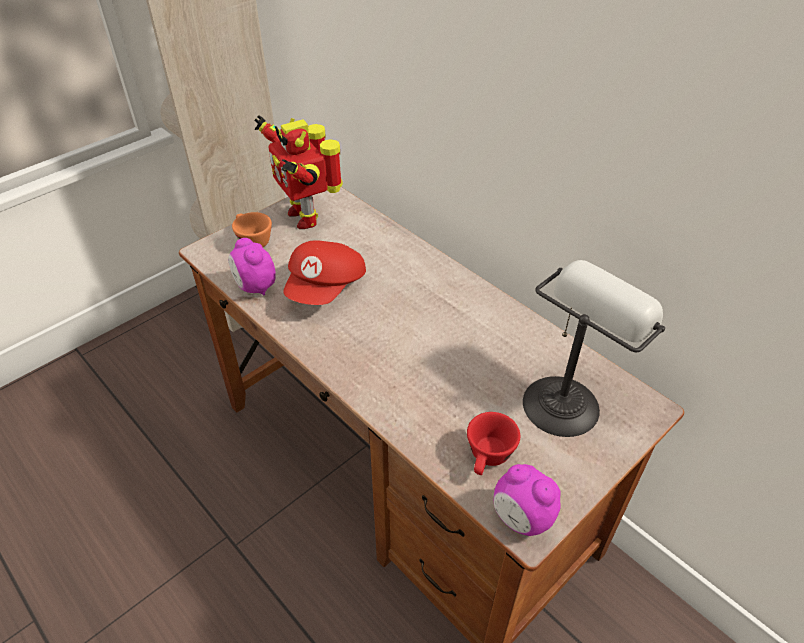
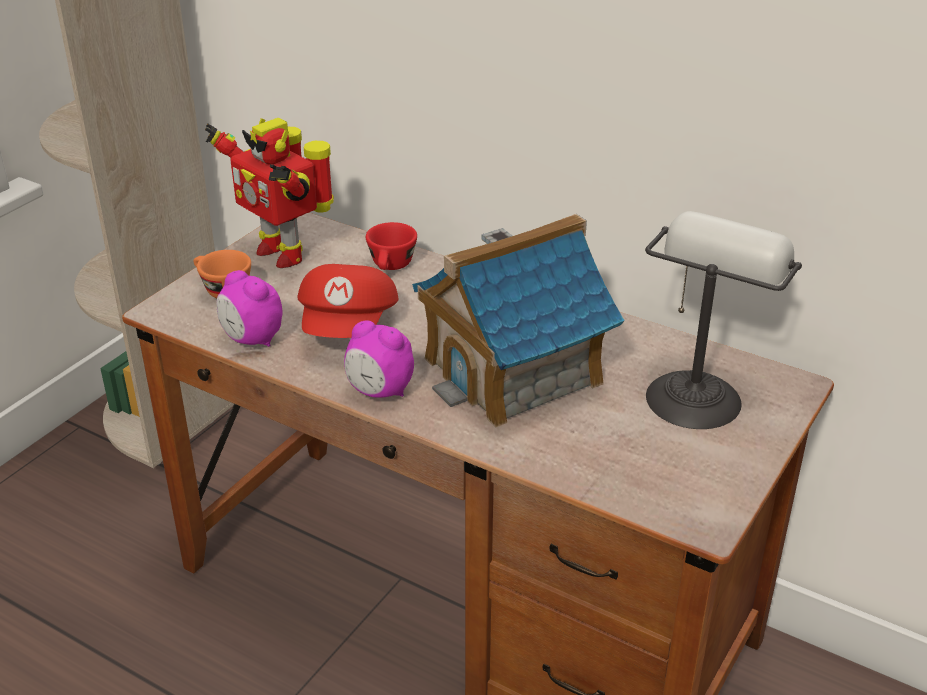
camera: 15 degrees left, 10 degrees down
(430, 350) = (514, 371): none -> toy house
(488, 458) = (631, 465): red cup -> red cup (391, 267)
(521, 518) = (694, 514): alarm clock -> alarm clock (379, 392)

